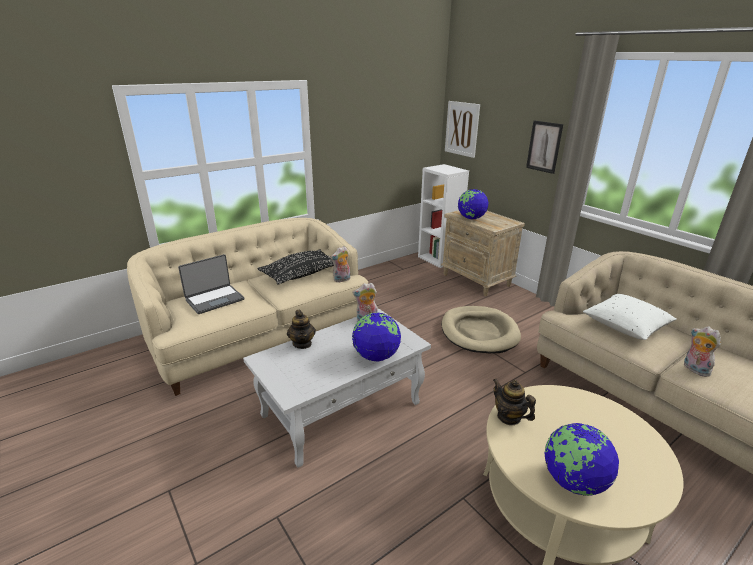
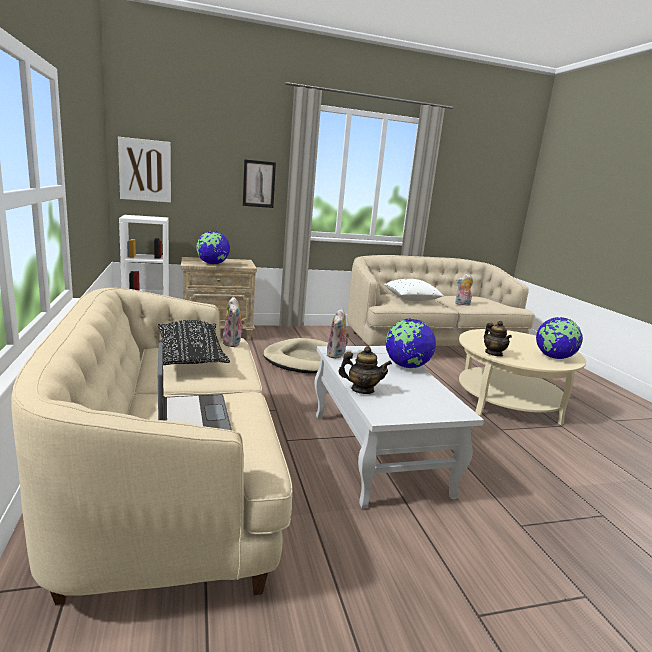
camera: 70 degrees left, 10 degrees down
(509, 417) = (494, 353): teapot -> teapot turned 90 degrees counterclockwise

